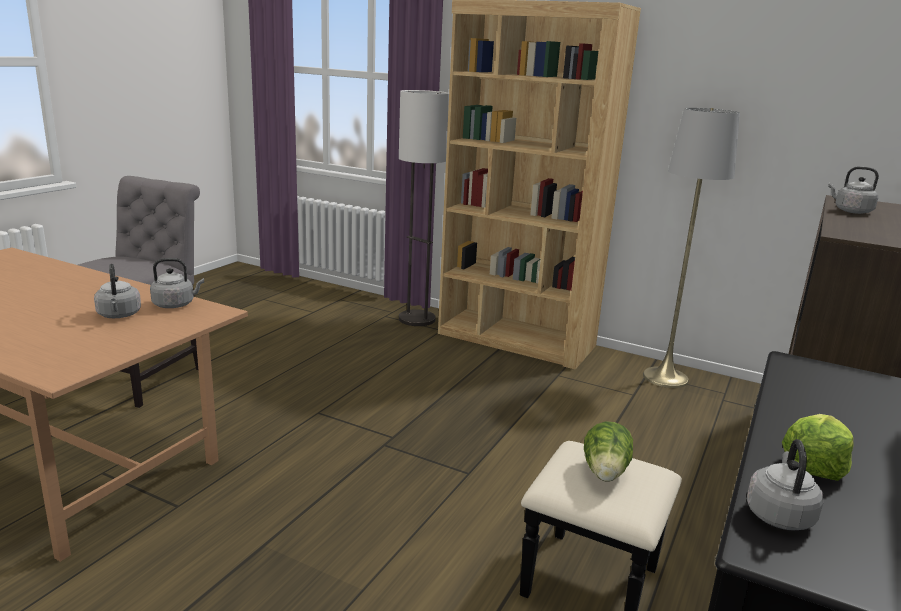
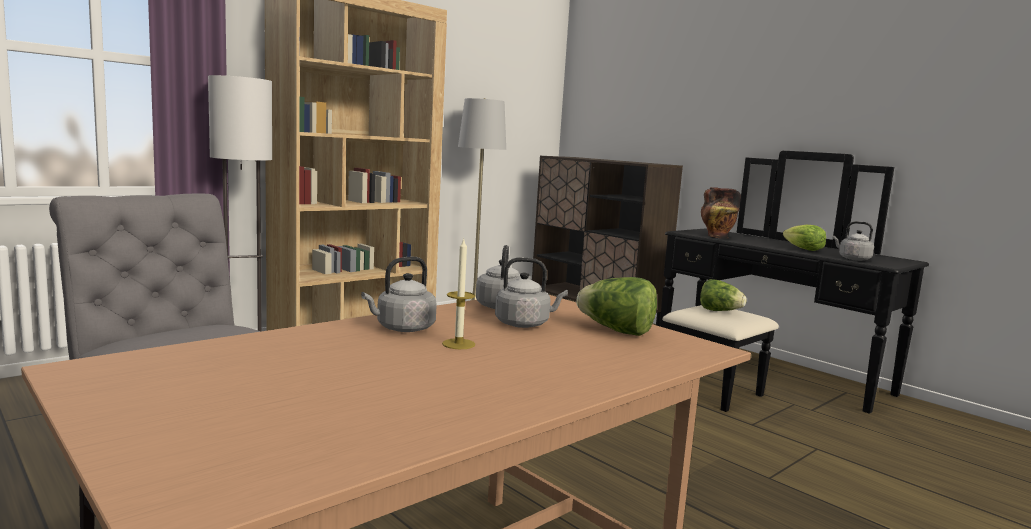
camera: 70 degrees left, 10 degrees down
(59, 304) = (458, 344): none -> candle
(109, 343) = (616, 331): none -> lettuce
(799, 387) = (717, 237): none -> vase
(850, 211) = (587, 158): grey kettle -> grey kettle (402, 328)

